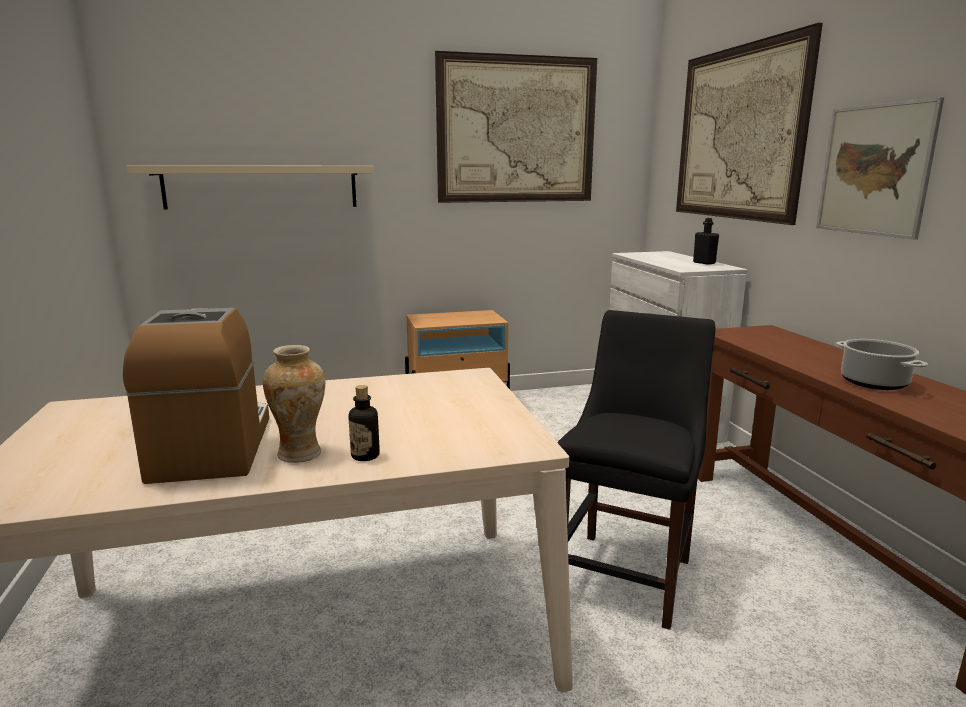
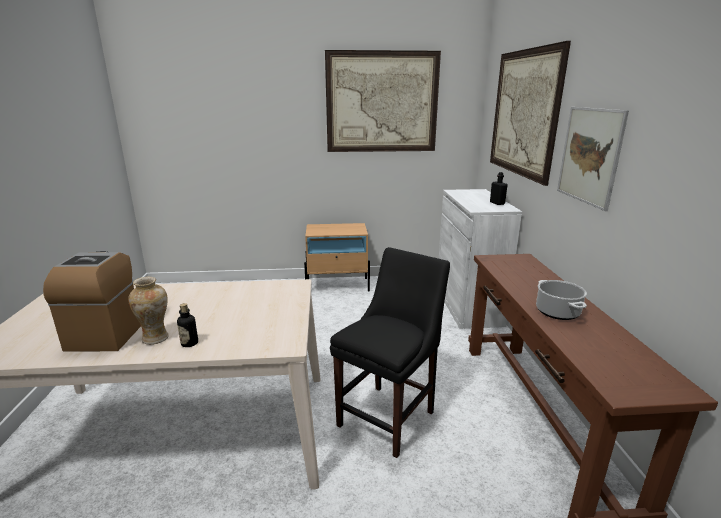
camera: 10 degrees right, 5 degrees up
(261, 187) = (213, 141): beige shelf -> none

